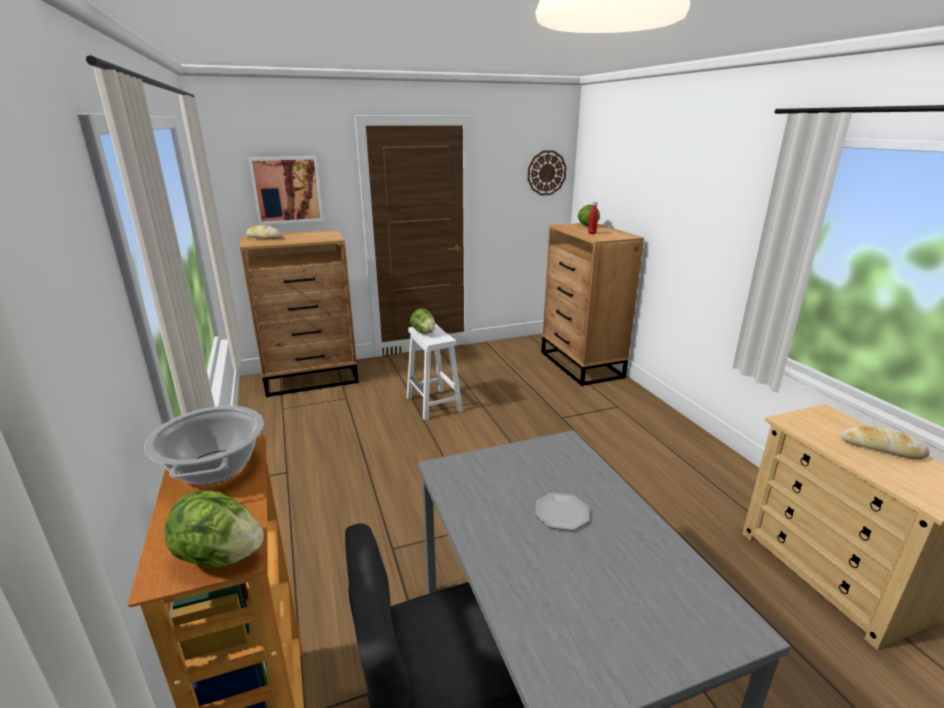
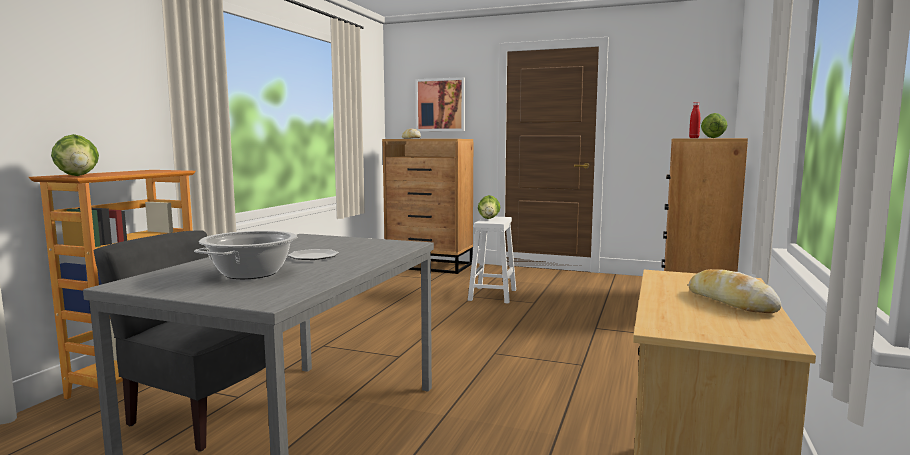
camera: 40 degrees right, 15 degrees down
(215, 468) = (148, 171): cooking pot -> cooking pot (251, 273)
(546, 173) = (697, 91): wall clock -> none

